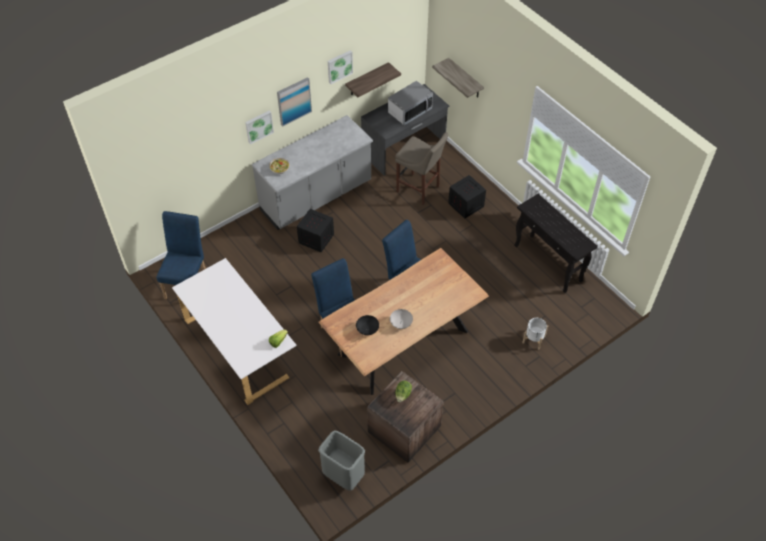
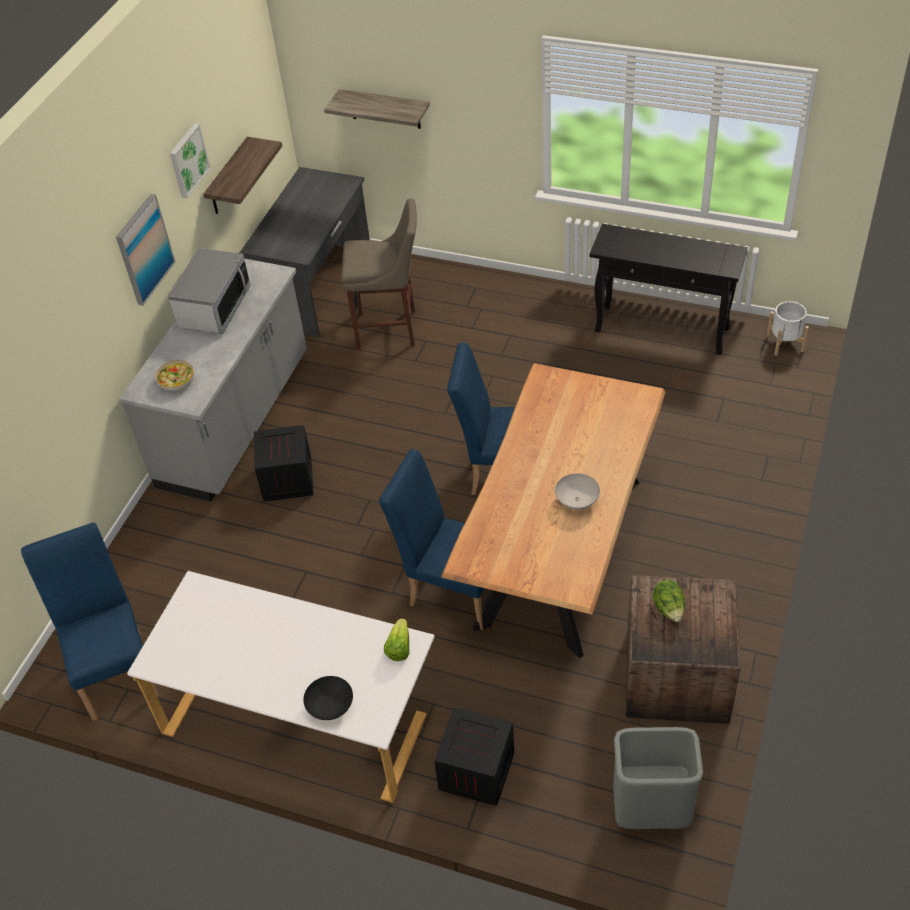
camera: 30 degrees left, 5 degrees down
(258, 126) = (108, 318): picture -> none
(367, 329) = (533, 540): black bowl -> black bowl (329, 707)
(409, 111) = (311, 211): microwave -> microwave (214, 308)
(466, 205) = (478, 315): crate -> crate (478, 770)
(533, 339) = (738, 438): white planter -> white planter (784, 343)

